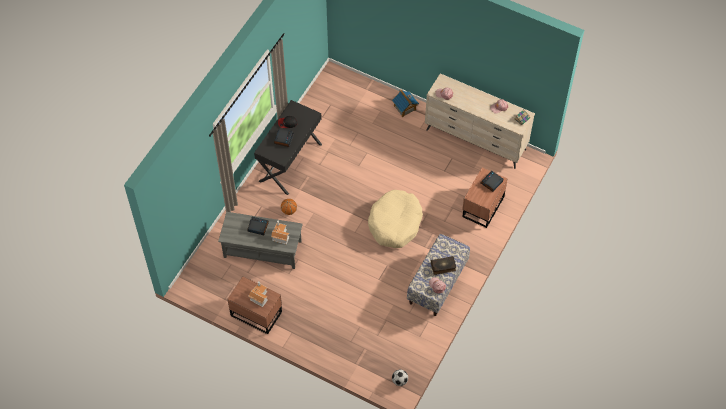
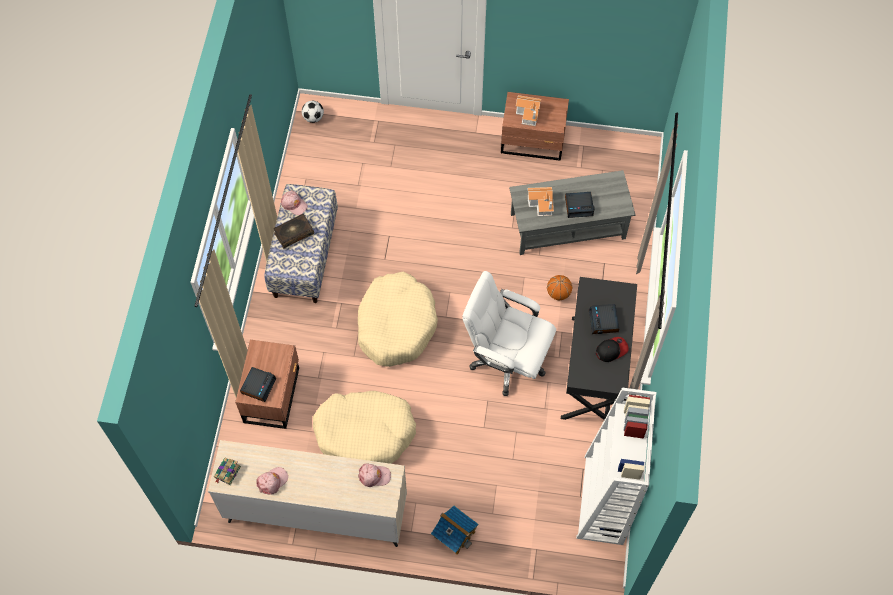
camera: 160 degrees right, 5 degrees up
(318, 99) = (604, 500): none -> white bookcase
(338, 183) = (506, 360): none -> white office chair
(435, 170) = (365, 433): none -> beige dog bed

